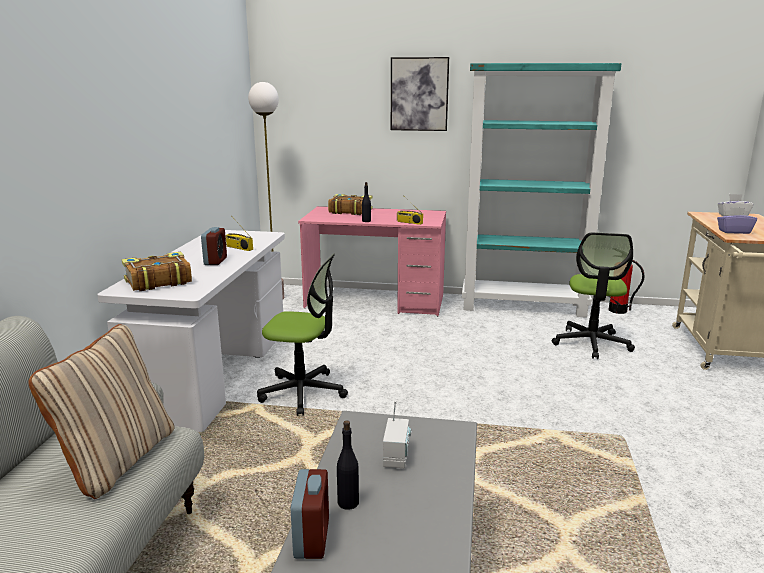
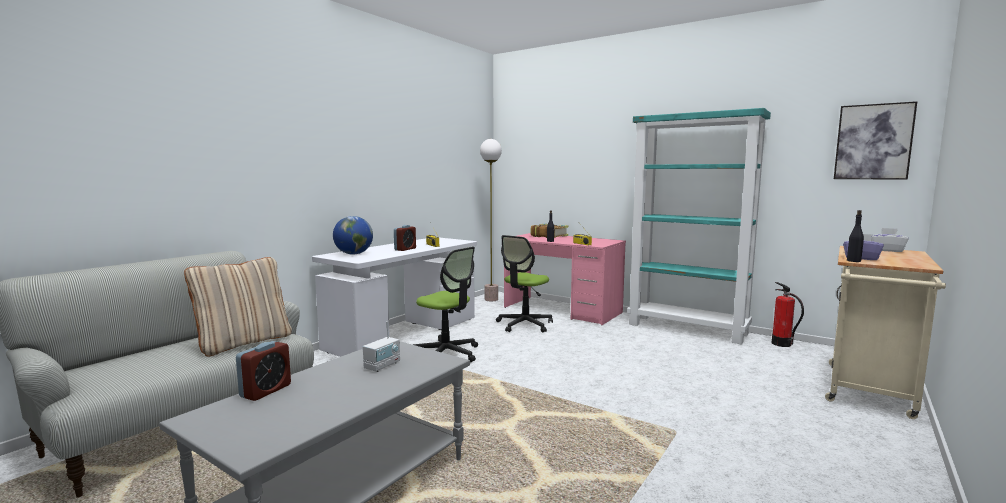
camera: 25 degrees right, 10 degrees down
(157, 281) = (354, 254): book -> globe
(348, 502) = (314, 380): black bottle -> black bottle (853, 261)
(419, 94) = (607, 146): picture -> picture (873, 142)
(591, 343) = (724, 363): office chair -> office chair (524, 325)

